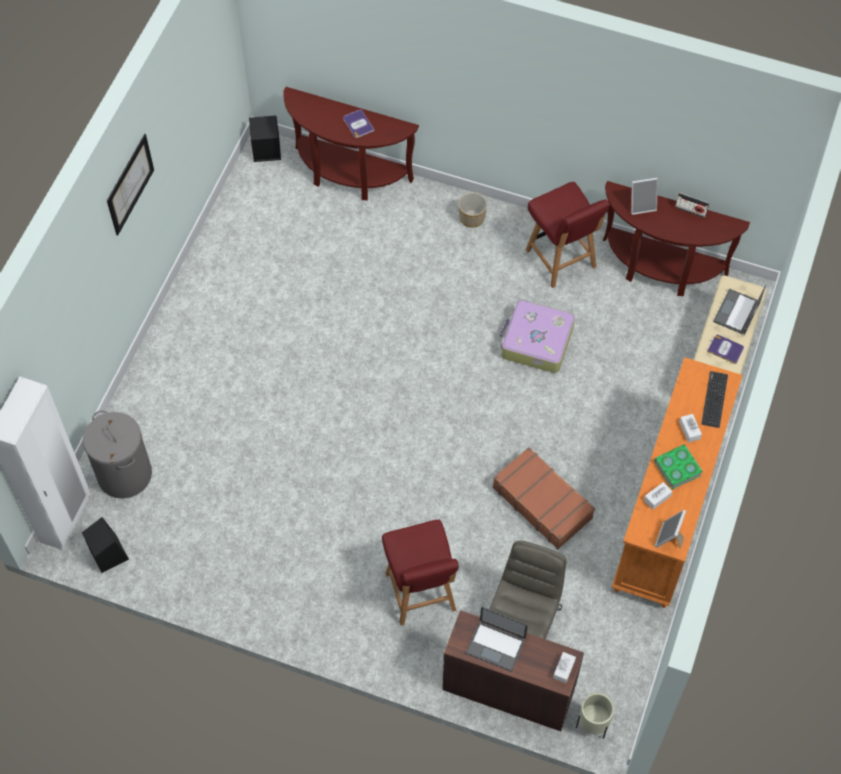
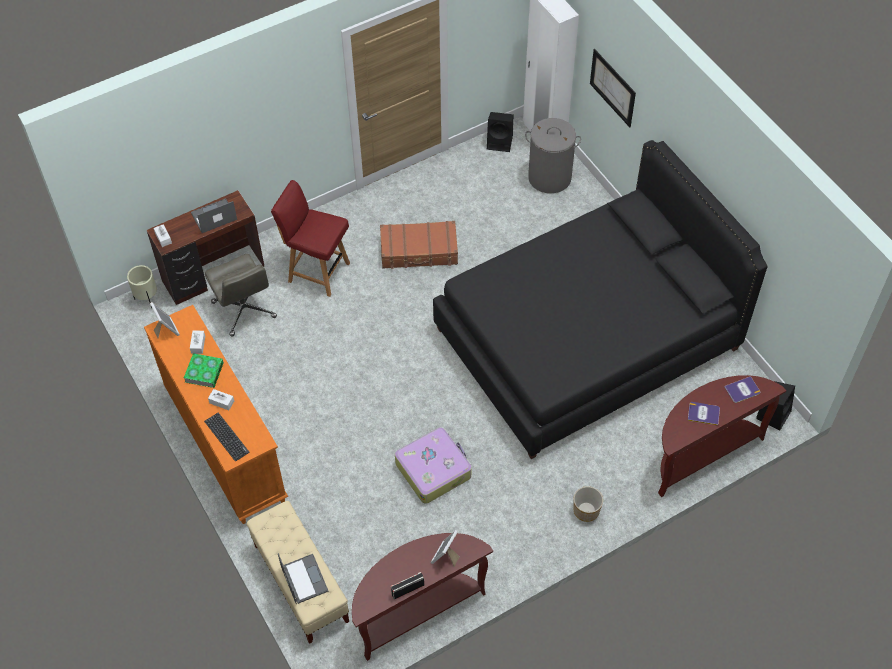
camera: 130 degrees right, 5 degrees down
(130, 184) = (698, 147): picture -> picture (612, 87)
(302, 319) = (586, 338): none -> black bed
(542, 502) = (309, 380): brown suitcase -> brown suitcase (419, 251)
(561, 260) = (490, 544): red chair -> none
(725, 349) = (282, 542): book -> book (742, 390)

